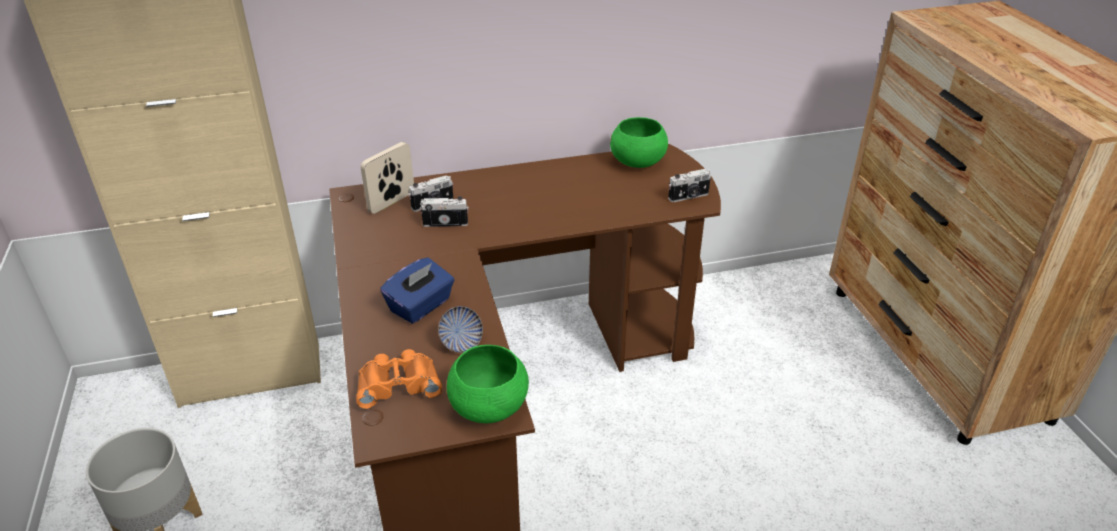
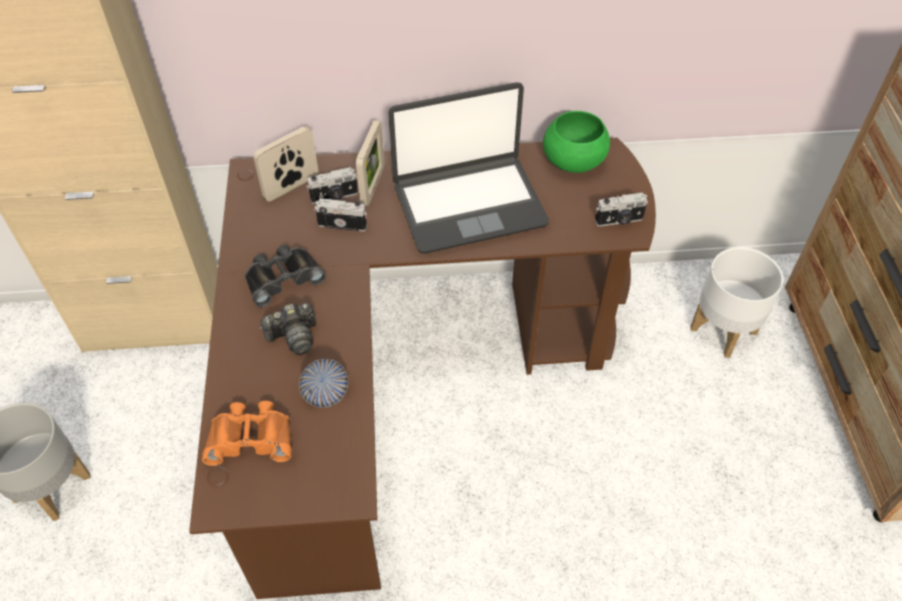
camera: 10 degrees right, 15 degrees up
(399, 265) = (282, 277): none -> black binoculars
(421, 306) = (294, 337): blue tissue box -> camera
(466, 194) = (373, 186): none -> picture frame
(488, 407) = (335, 482): green bowl -> none
(555, 198) = (469, 204): none -> laptop
(786, 317) = (724, 331): none -> white planter

